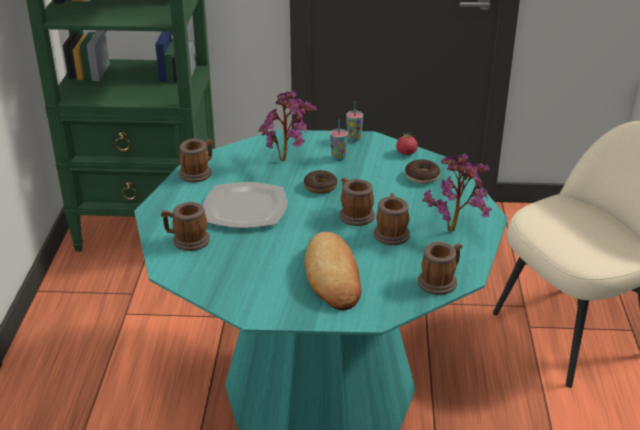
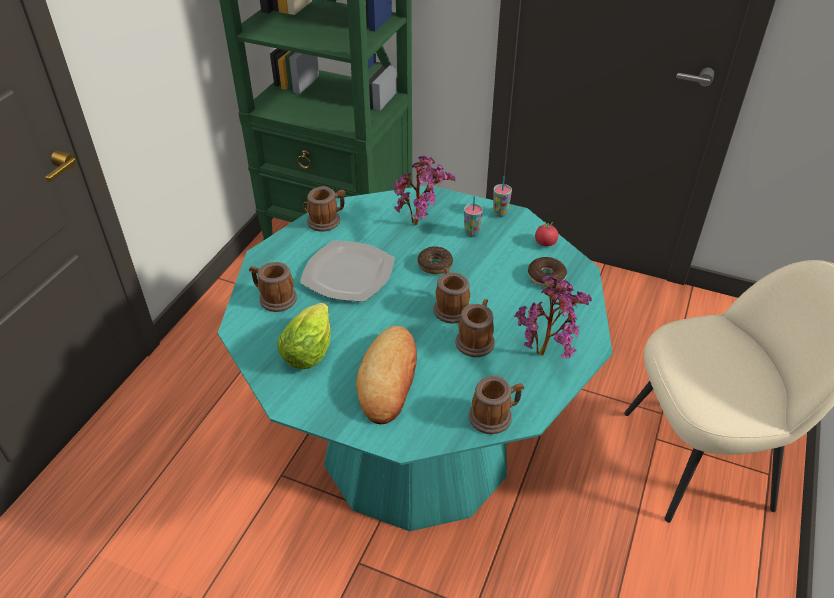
camera: 20 degrees right, 10 degrees up
(247, 270) = (310, 348): none -> lettuce

